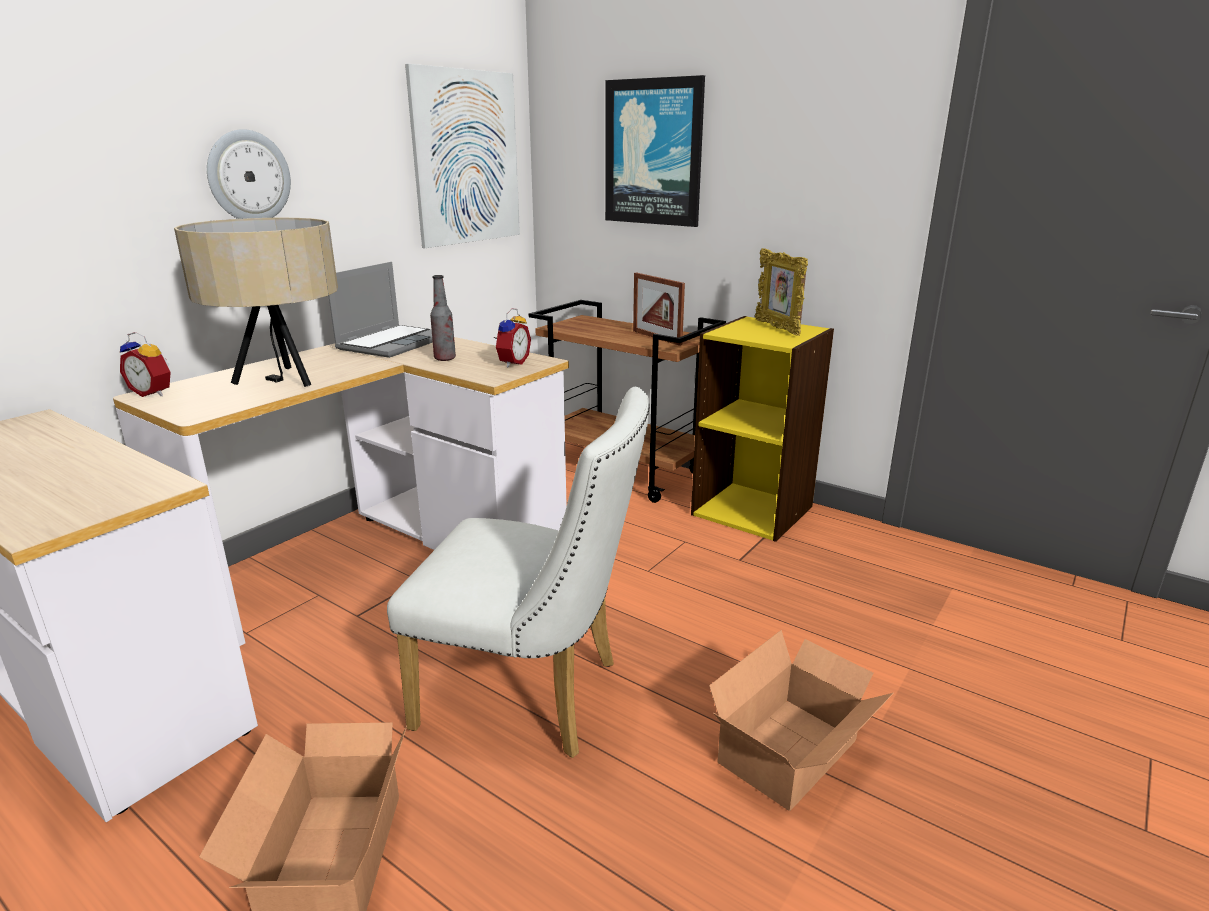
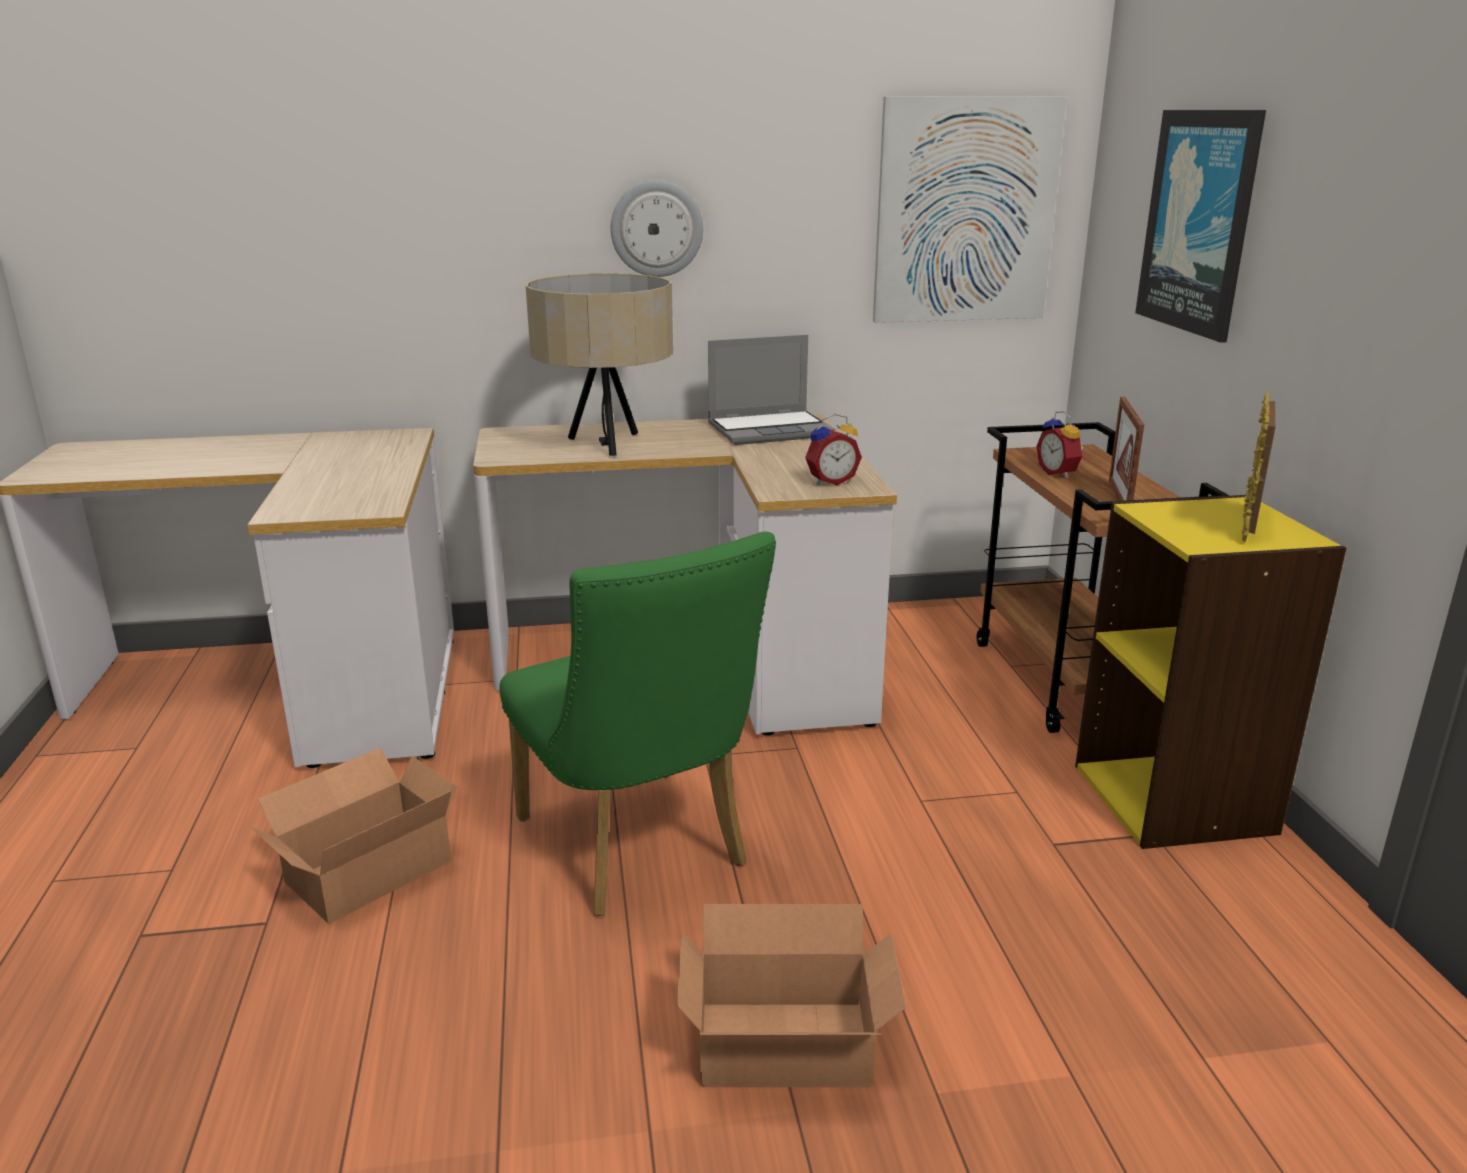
camera: 45 degrees right, 0 degrees up
(154, 393) = (509, 432): alarm clock -> alarm clock (1059, 473)
(445, 359) = (779, 459): bottle -> none
(533, 696) = (639, 850): white chair -> green chair

